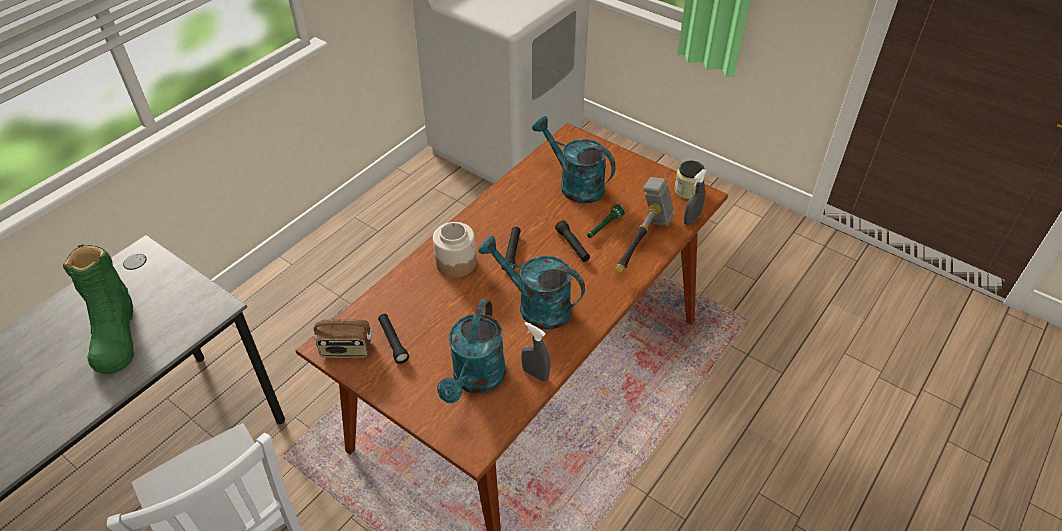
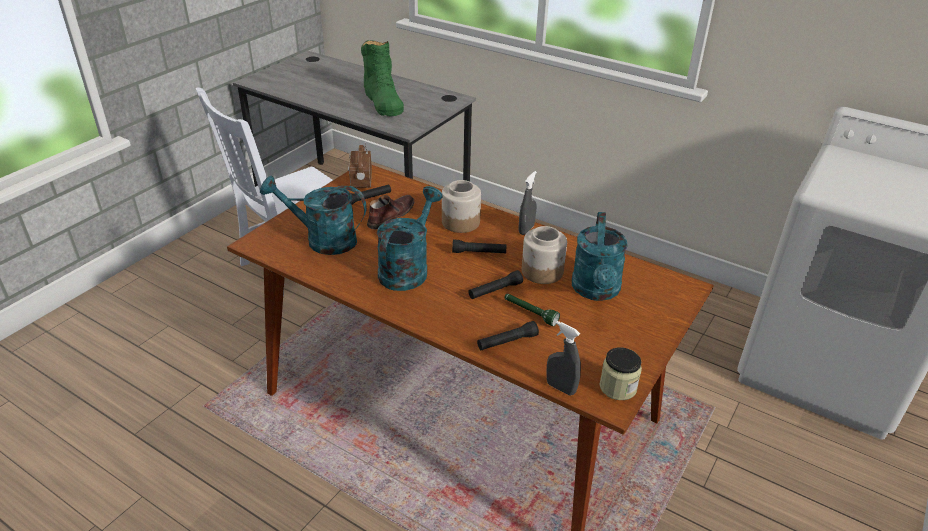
camera: 85 degrees right, 10 degrees down
(114, 332) = (383, 102): green boot -> green boot turned 90 degrees counterclockwise
(434, 320) = (390, 216): none -> brown shoe
(535, 374) = (325, 271): grey spray bottle -> grey spray bottle (526, 229)
(545, 213) = (542, 271): none -> jar
(574, 185) = (596, 291): turquoise watering can -> turquoise watering can turned 150 degrees clockwise
(641, 244) = (507, 342): hammer -> black flashlight

